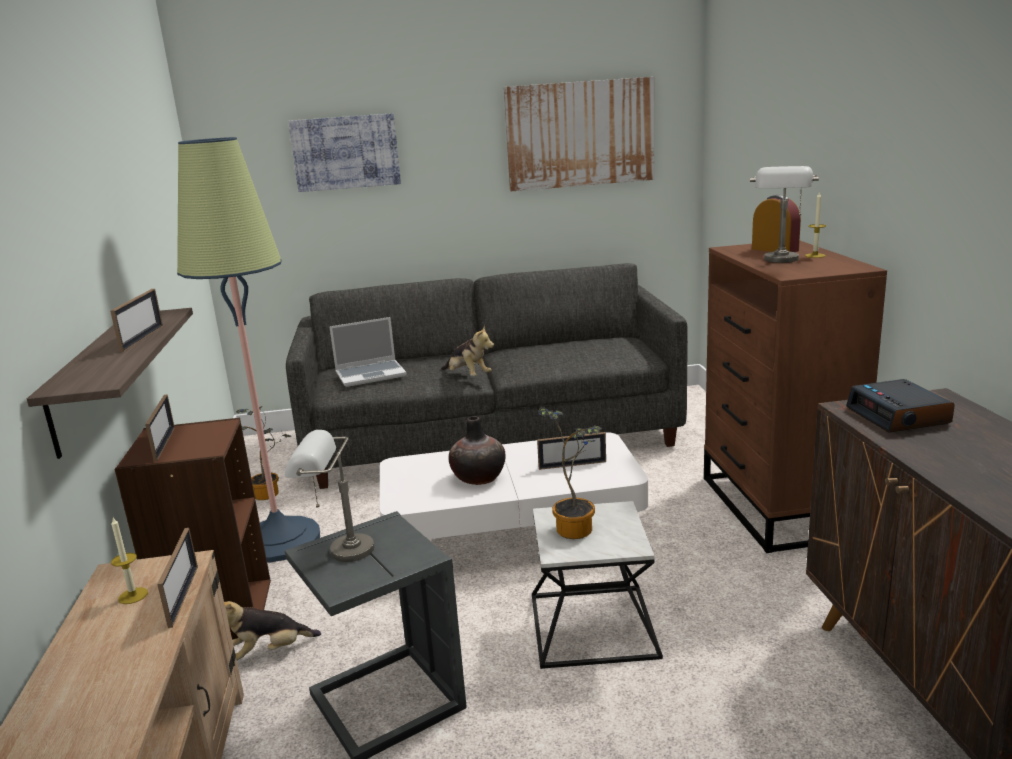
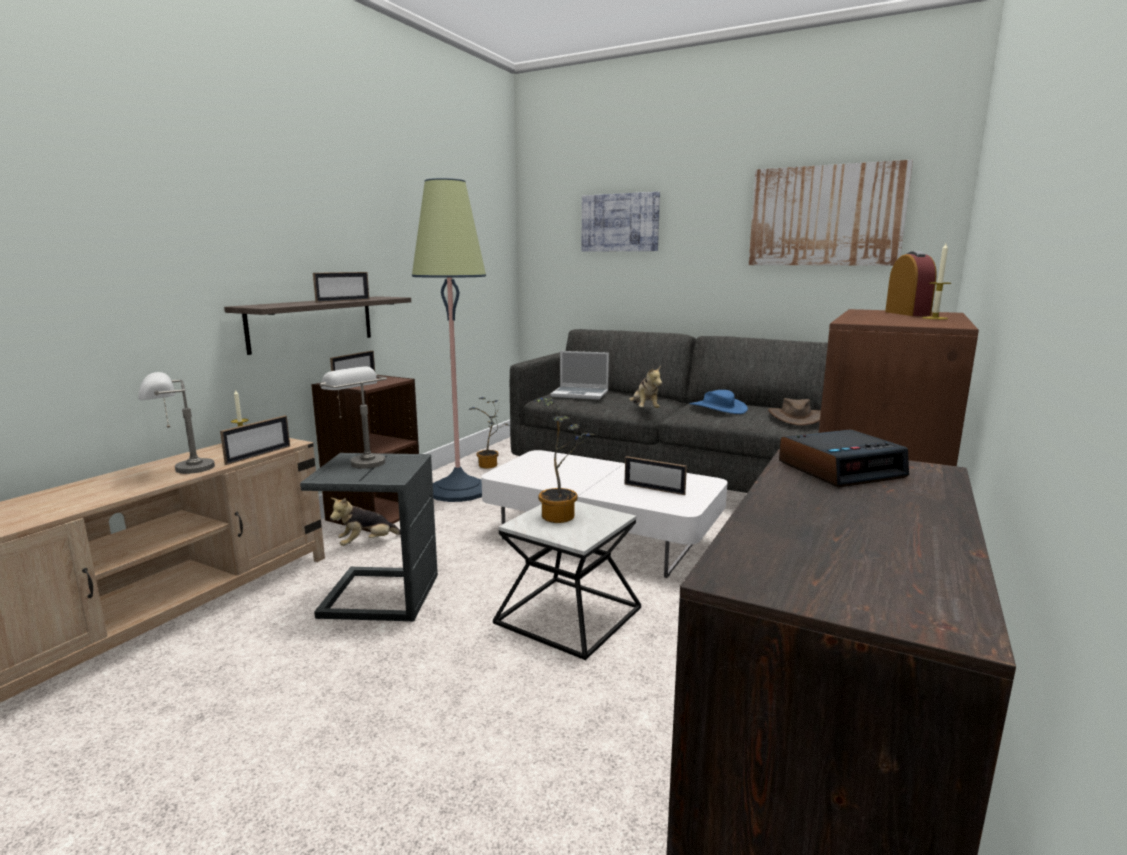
camera: 35 degrees right, 5 degrees down
(269, 652) = (367, 543): plush toy -> plush toy turned 45 degrees counterclockwise
(479, 478) = (574, 476): vase -> none
(538, 356) = (718, 408): none -> blue hat
(618, 349) = (795, 418): none -> brown hat
(781, 261) = (881, 317): grey table lamp -> grey table lamp (181, 470)
(899, 416) = (840, 469): alarm clock -> alarm clock turned 135 degrees counterclockwise

